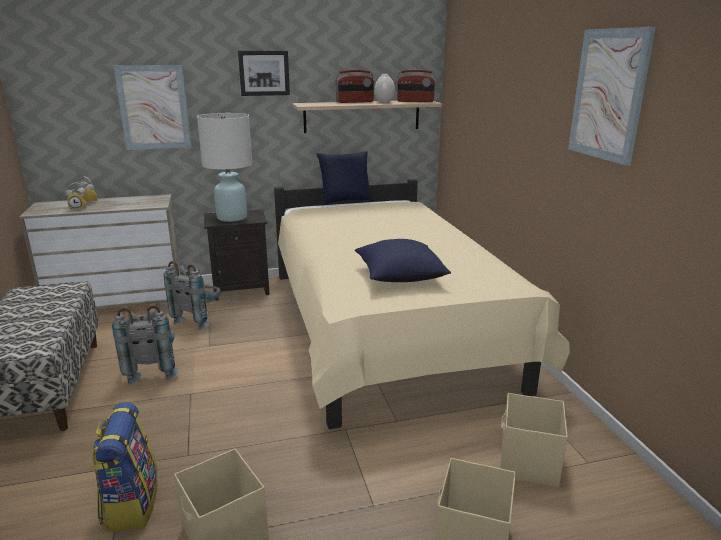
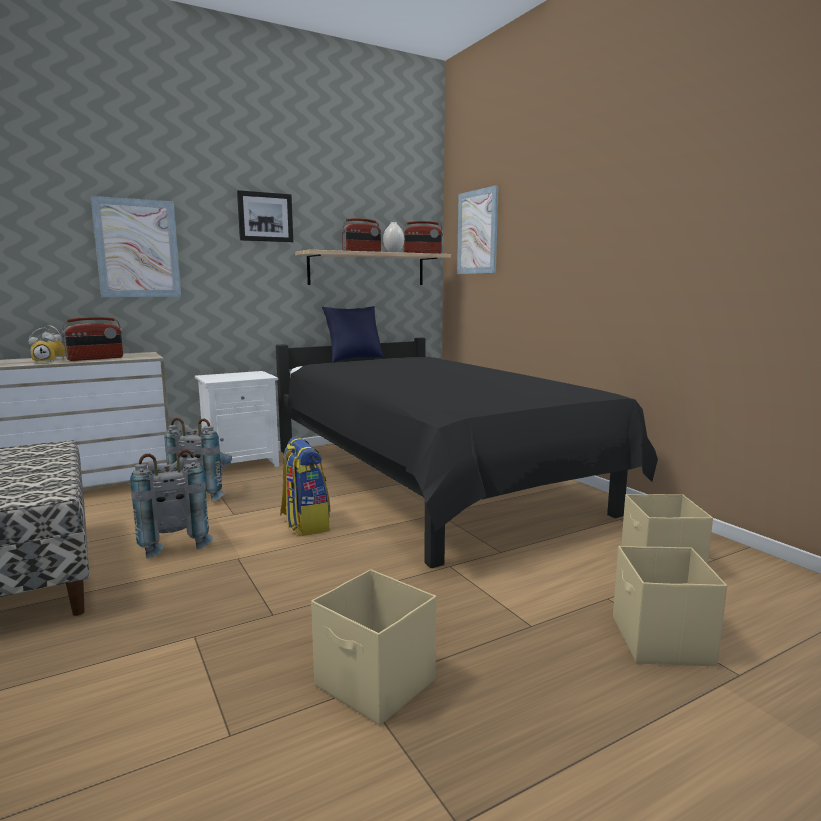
camera: 15 degrees left, 10 degrees down
(117, 205) = (95, 359): none -> radio
(130, 504) = (225, 673): backpack -> backpack (304, 524)
(232, 217) = (233, 376): white table lamp -> none
(242, 288) = (242, 464): black nightstand -> white nightstand
(385, 330) = (432, 482): beige bed -> black bed
(400, 277) = (480, 393): blue pillow -> none
(608, 95) = (666, 198): picture -> picture (477, 232)

